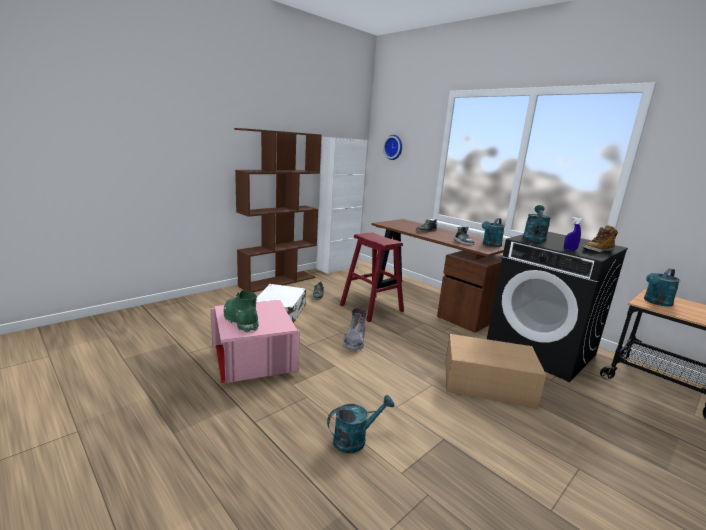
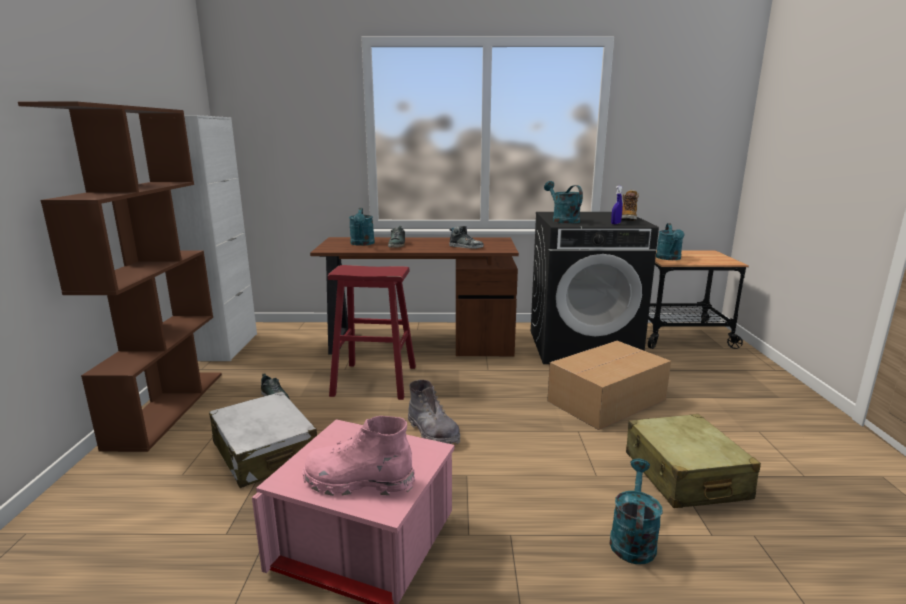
camera: 45 degrees left, 0 degrees up
(241, 321) = (359, 482): green boot -> pink boot
(394, 147) = (272, 127): wall clock -> none
(451, 443) = (684, 475): none -> beige suitcase
(490, 245) = (493, 242): turquoise watering can -> turquoise watering can (362, 244)

